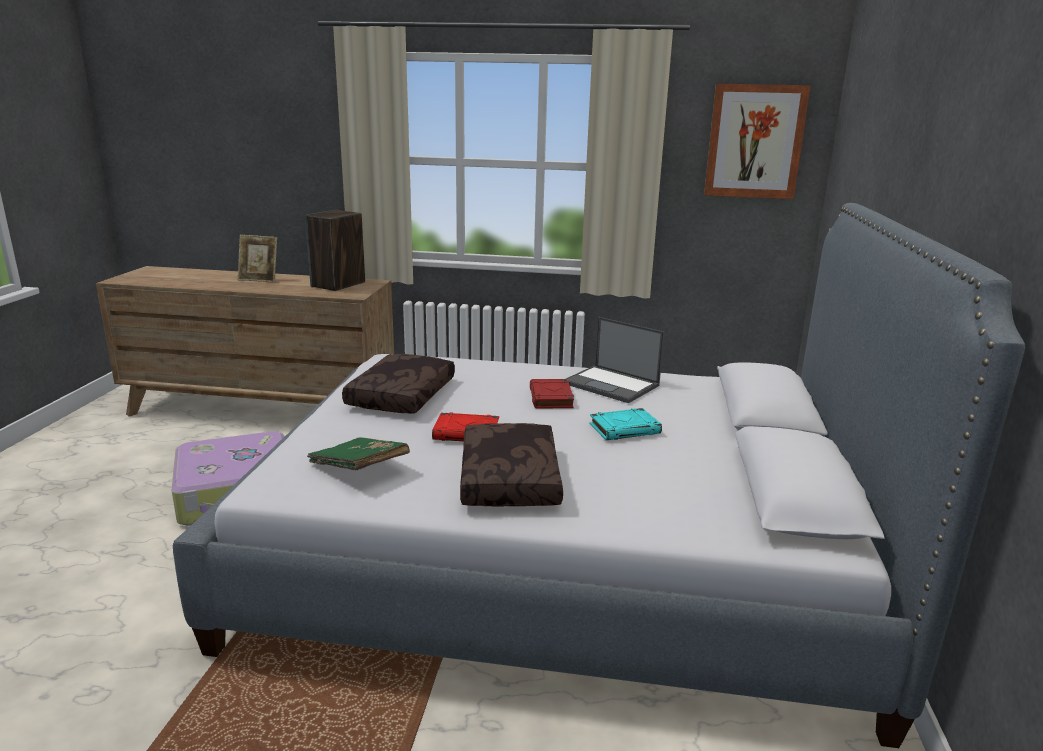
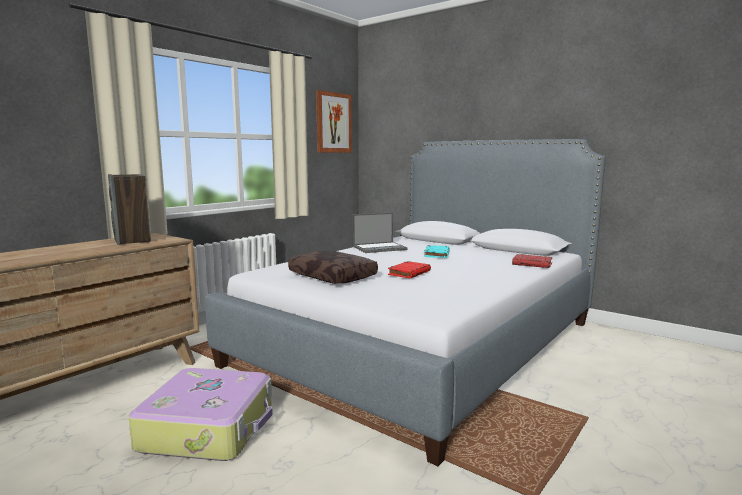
camera: 60 degrees left, 10 degrees down
(259, 280) = (43, 252): picture frame -> none
(359, 468) = (432, 294): green book -> none
(512, 479) = (474, 274): brown pillow -> none
(551, 398) = (383, 256): red book -> red book (532, 264)

